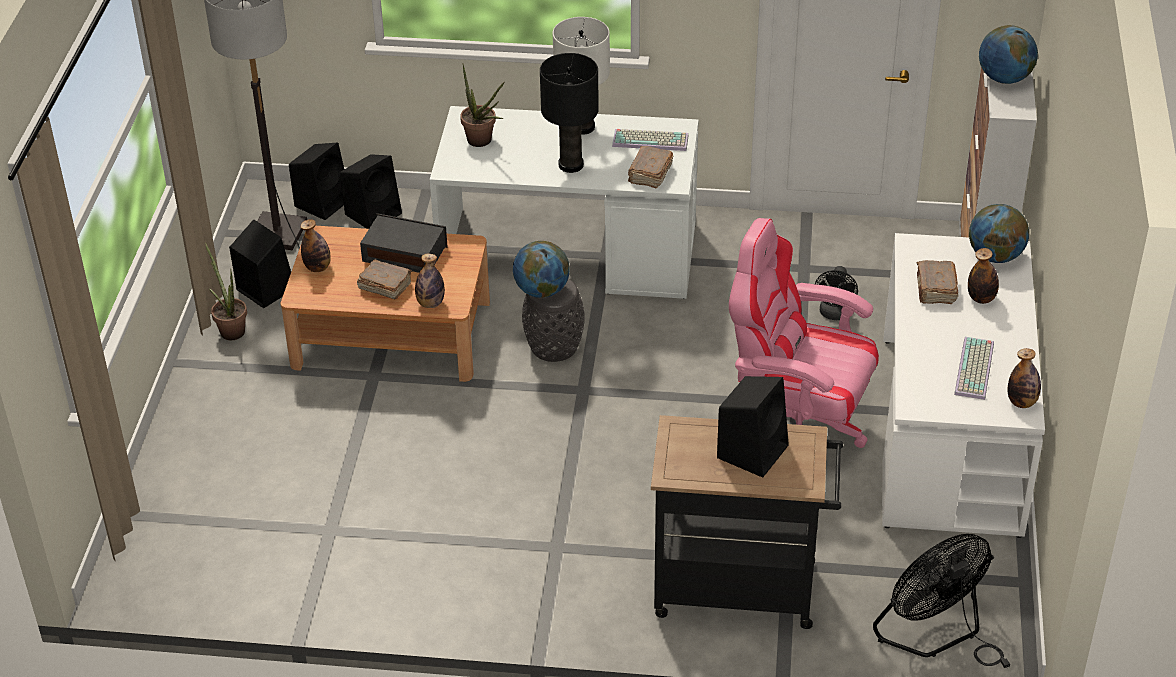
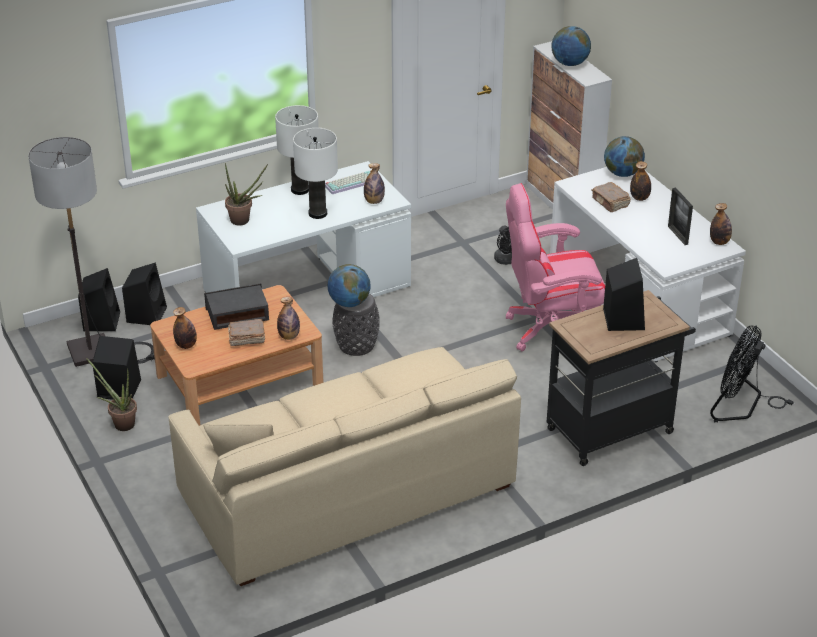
camera: 35 degrees left, 5 degrees down
(374, 515) = (347, 490): none -> beige sofa
(571, 165) = (318, 214): black table lamp -> white table lamp
(649, 174) = (374, 201): brown book -> bottle
(975, 370) = (677, 235): keyboard -> picture frame

